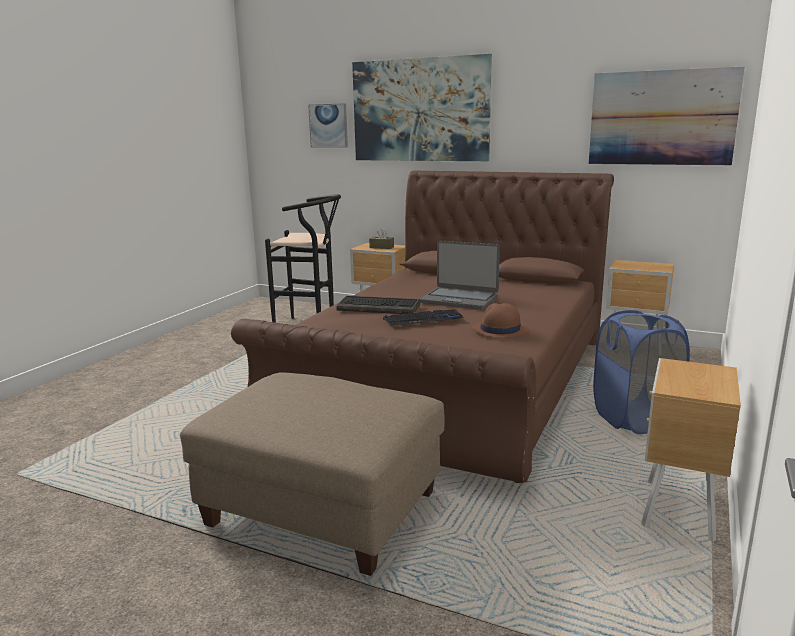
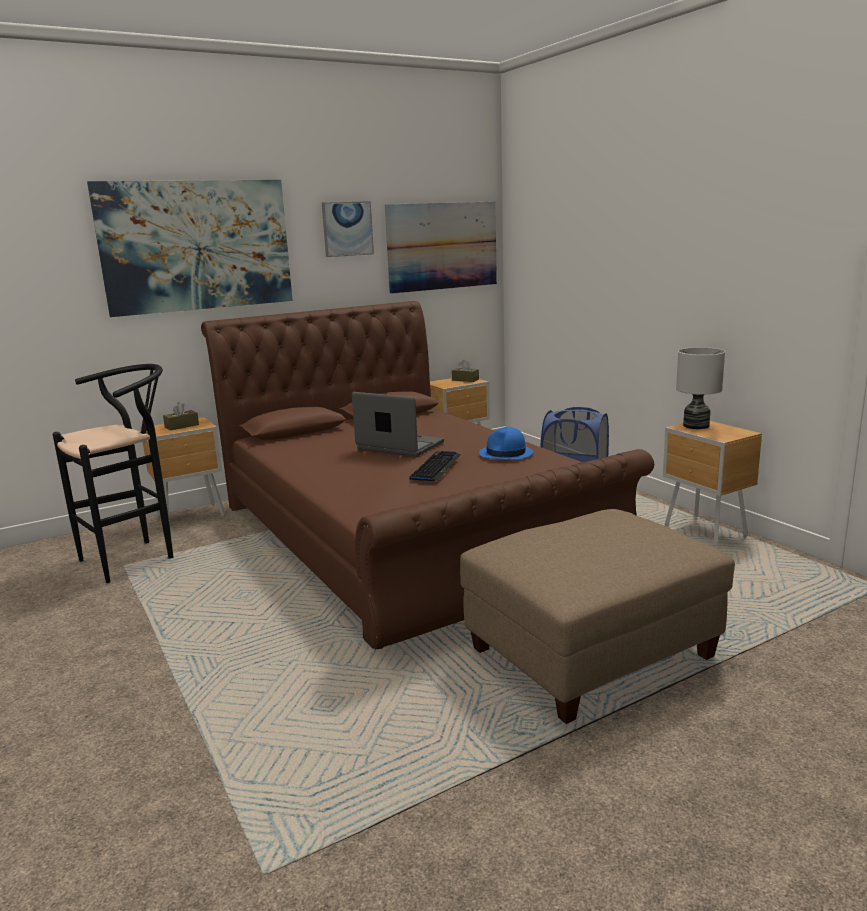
camera: 55 degrees left, 0 degrees up
(328, 125) = (51, 272): picture -> picture (347, 229)
(379, 307) = (368, 474): keyboard -> none
(459, 299) = (399, 446): laptop -> laptop turned 120 degrees counterclockwise
(499, 330) = (506, 454): brown hat -> blue hat
(656, 266) = (465, 380): none -> brown tissue box
(695, 369) = (696, 426): none -> grey table lamp

